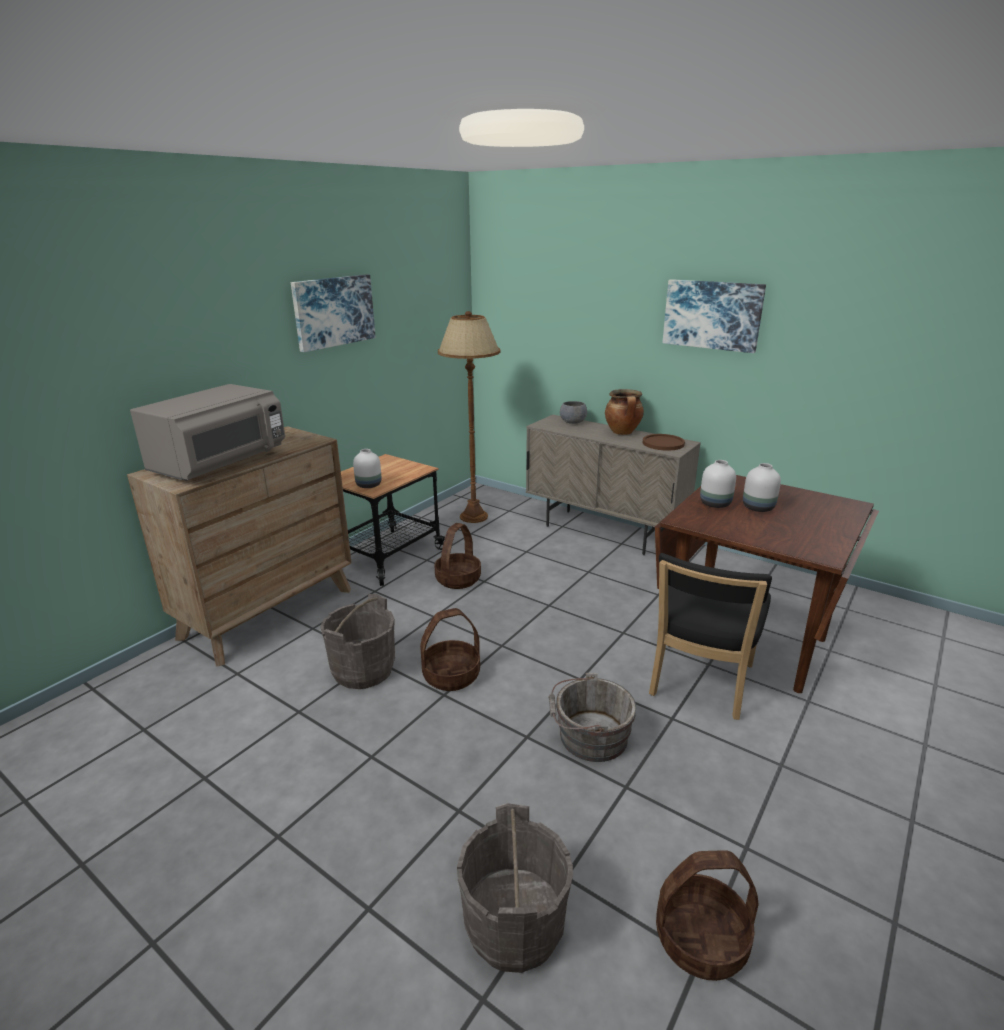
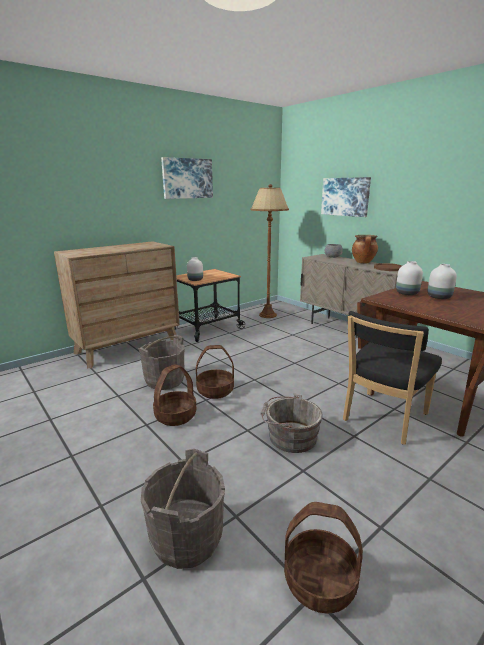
camera: 15 degrees right, 5 degrees down
(221, 463) = (103, 250): grey microwave -> none
(458, 579) = (243, 343): basket -> basket (175, 415)
(712, 315) = (427, 180): picture -> picture (345, 196)

